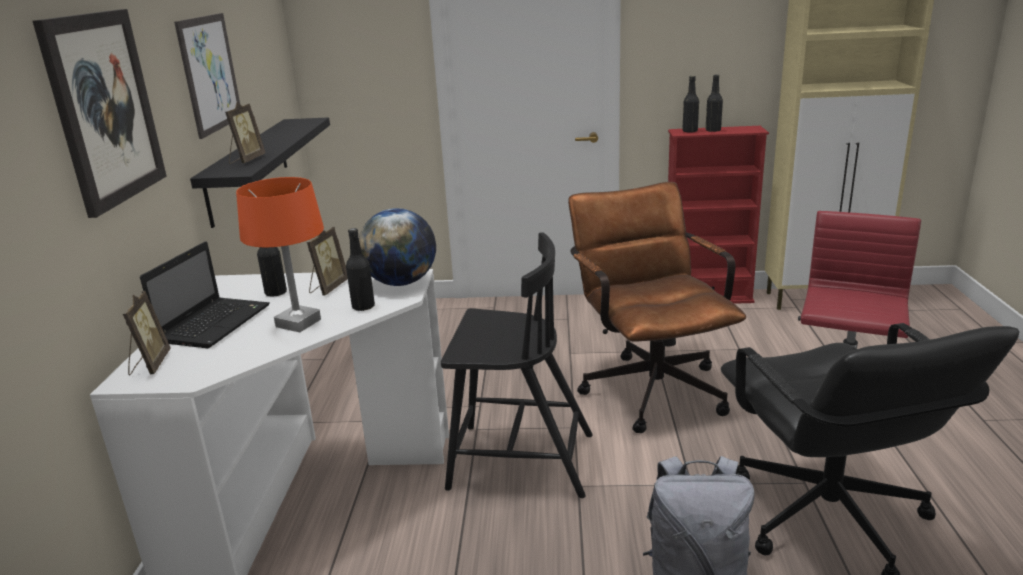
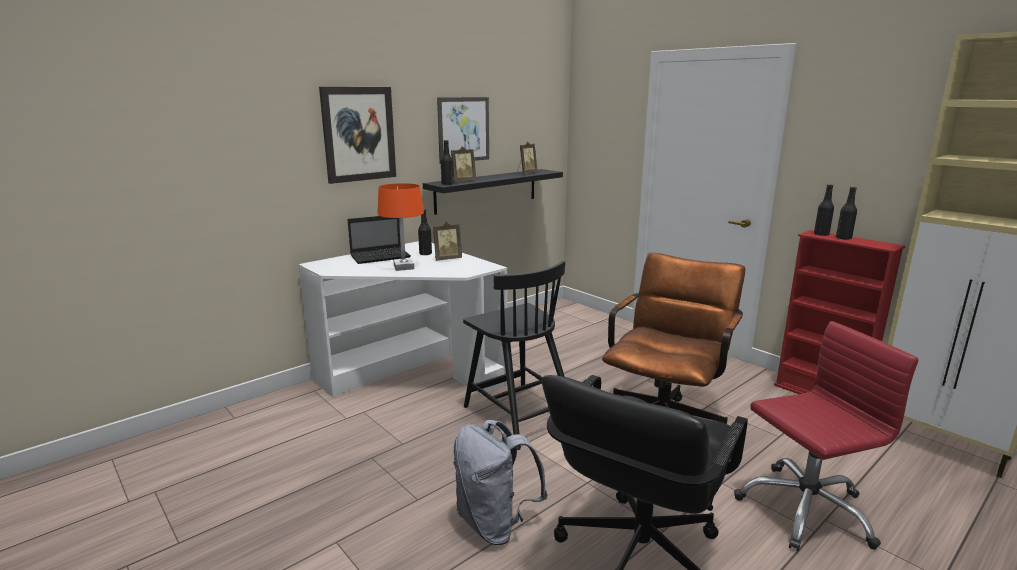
camera: 45 degrees right, 5 degrees down
(149, 365) = (331, 262): picture frame -> picture frame (526, 173)
(363, 307) = (439, 271): black bottle -> black bottle (447, 184)
(401, 282) = (478, 267): globe -> none

